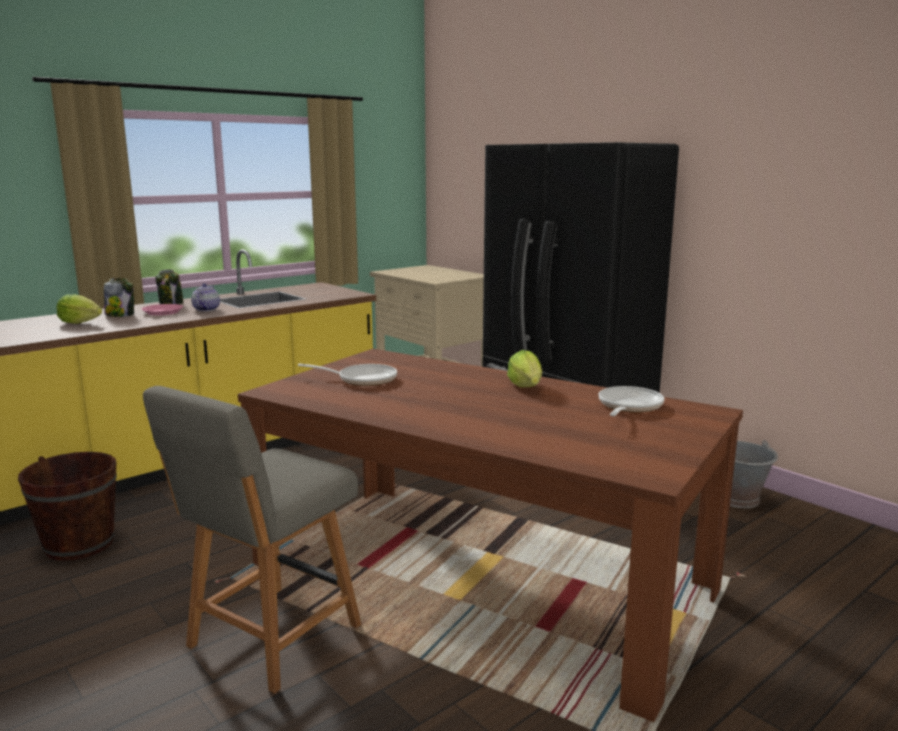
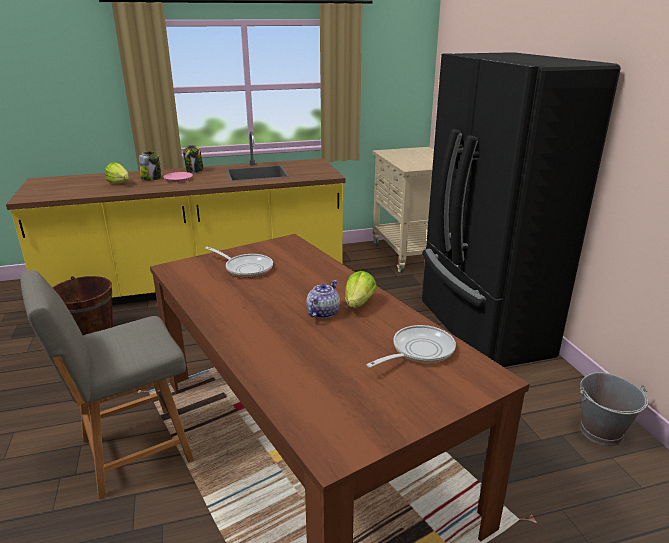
camera: 25 degrees right, 10 degrees up
(206, 309) = (208, 179): teapot -> teapot (322, 313)

